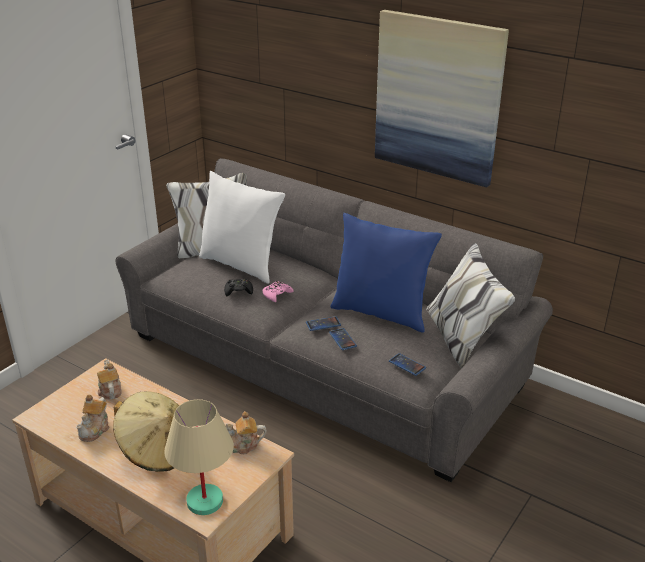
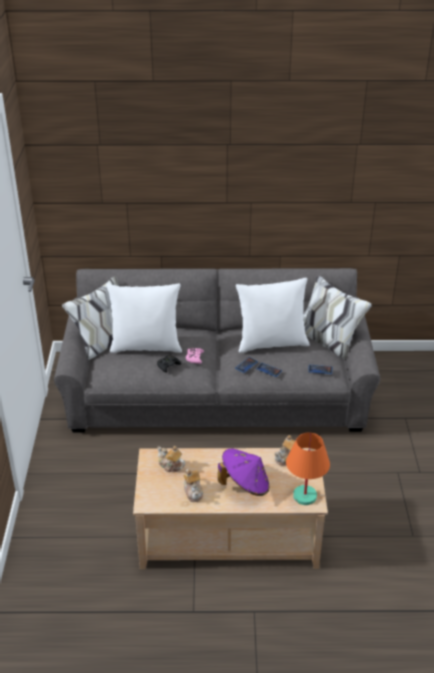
camera: 35 degrees left, 5 degrees up
(156, 450) = (245, 484): beige hat -> purple hat
(204, 500) = (304, 496): beige table lamp -> orange table lamp
(381, 313) = (271, 343): blue pillow -> white pillow
(438, 97) = (265, 185): picture -> none

